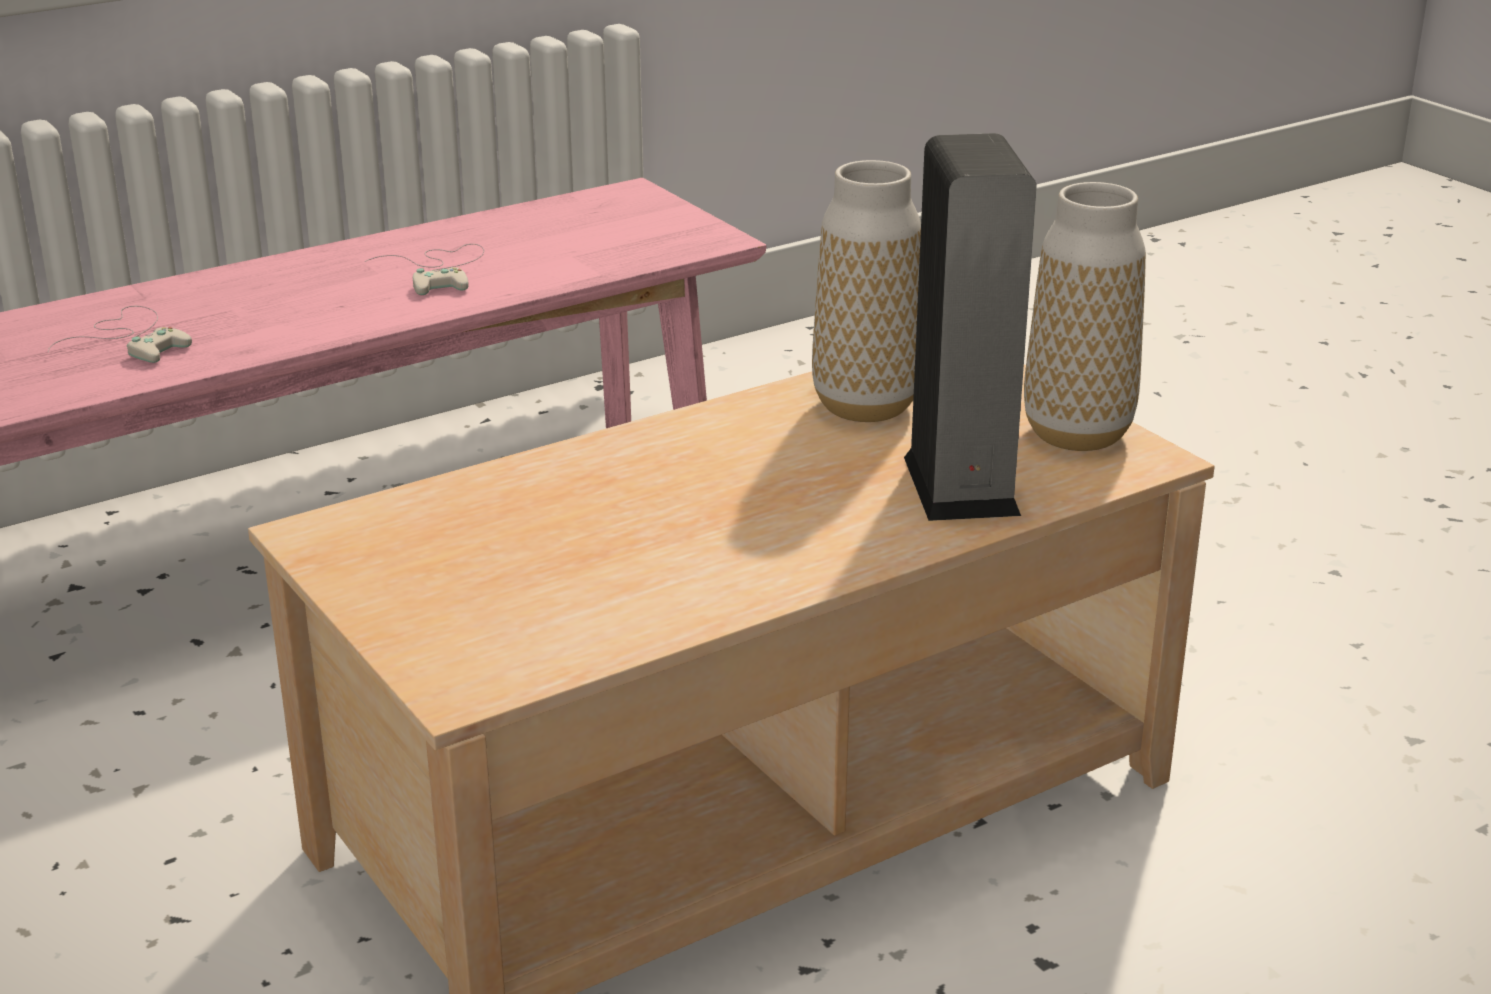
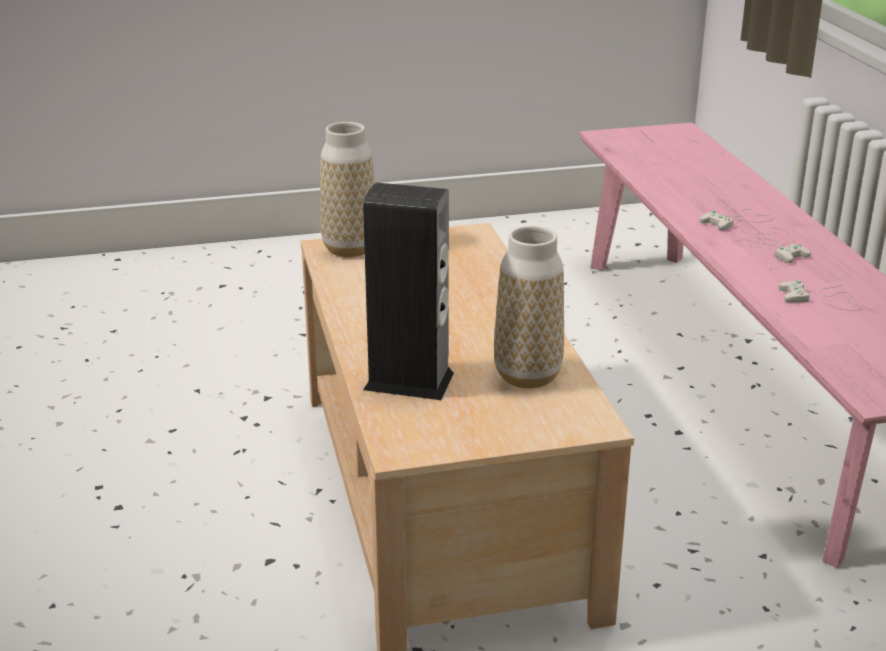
camera: 110 degrees right, 0 degrees up
(249, 306) = (775, 246): none -> white game controller
(1077, 434) = (446, 435): vase -> vase (350, 249)

